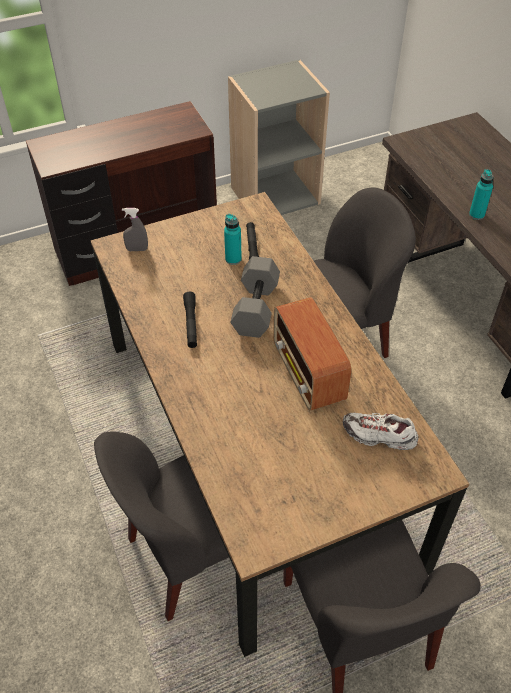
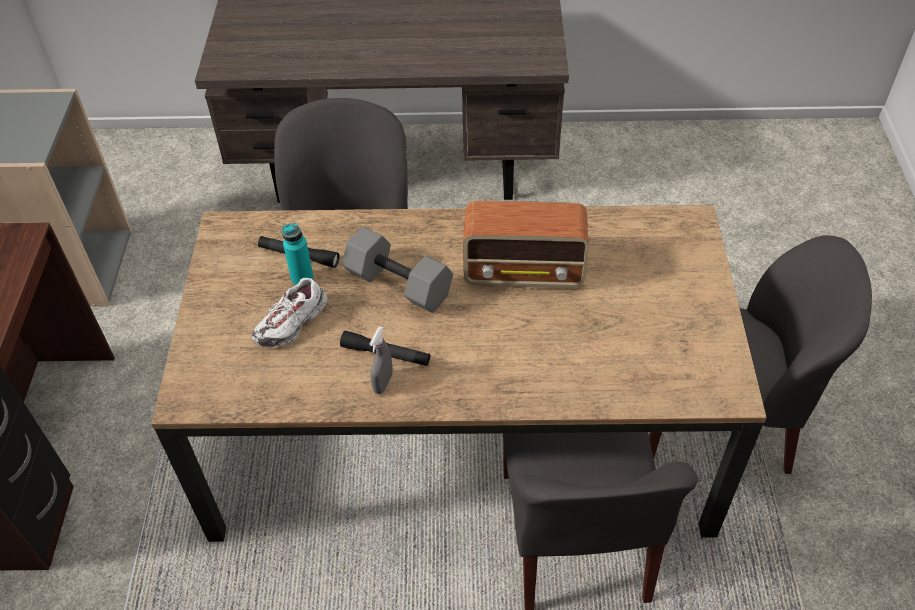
camera: 65 degrees left, 0 degrees up
(137, 249) = (211, 373): grey spray bottle -> grey spray bottle (383, 383)
(379, 436) = (633, 246): white shoe -> white shoe (292, 323)
(476, 215) = (376, 63): turquoise bottle -> none

